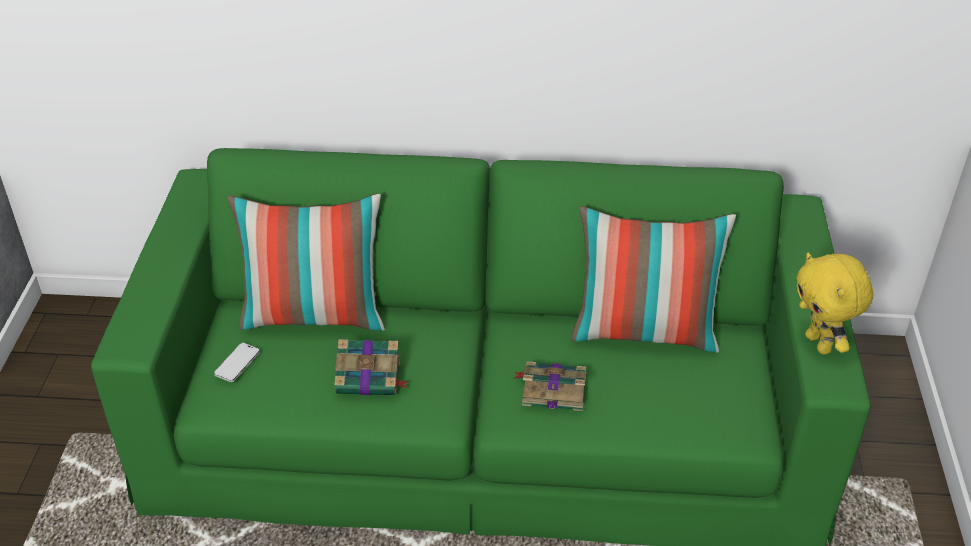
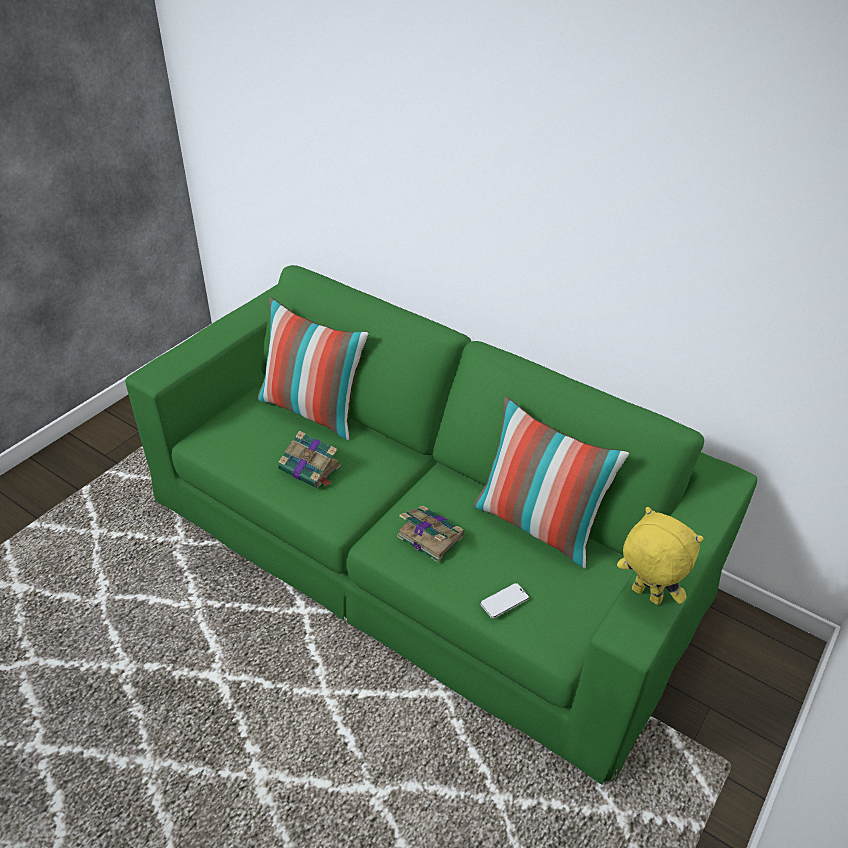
camera: 30 degrees right, 0 degrees up
(237, 363) = (238, 421): phone -> phone (504, 601)
(820, 344) = (645, 596): yellow plush toy -> yellow plush toy turned 120 degrees clockwise

